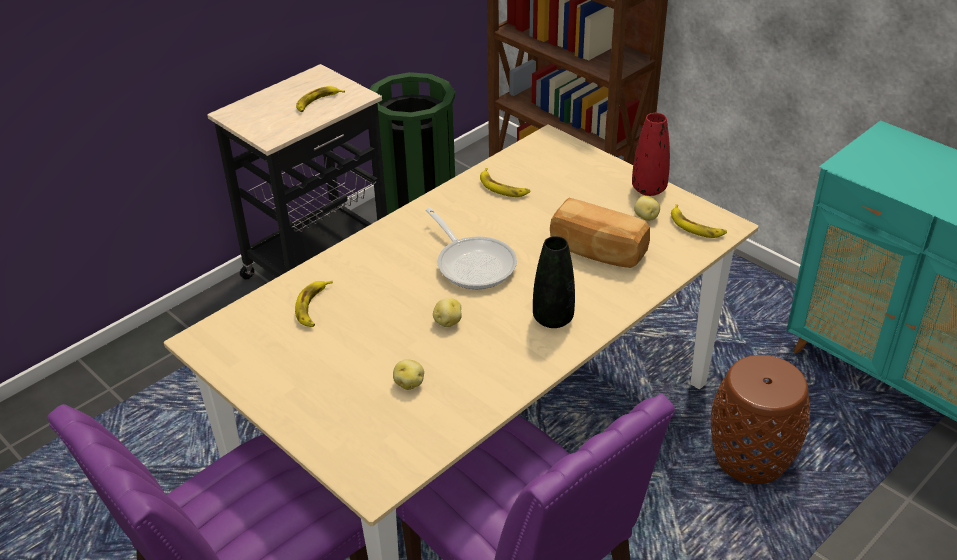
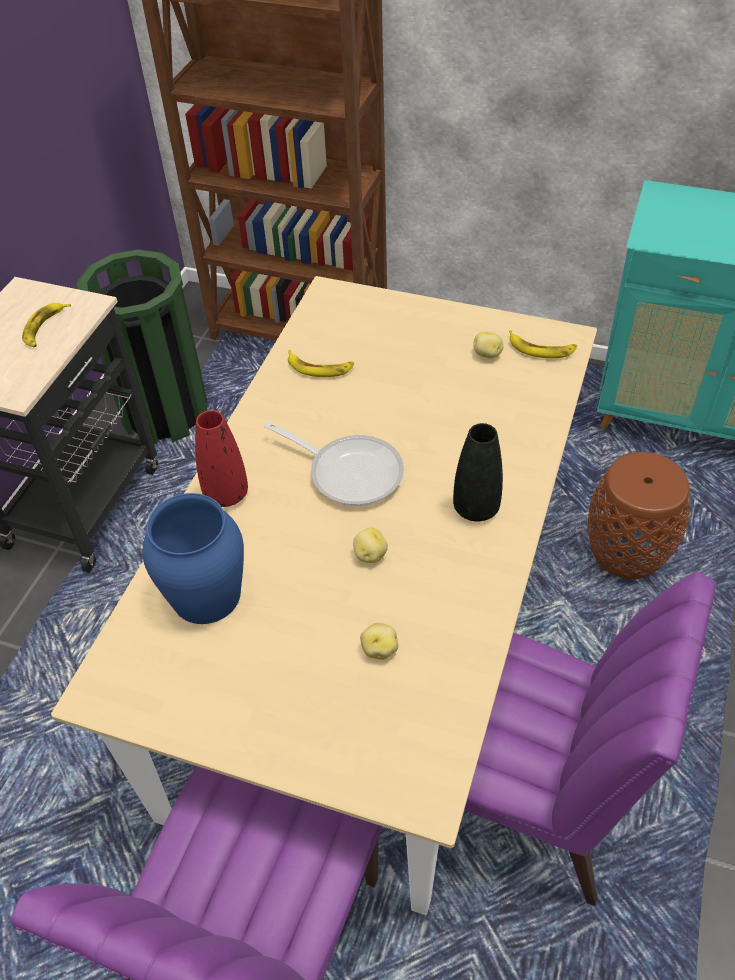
camera: 25 degrees left, 10 degrees up
(313, 307) = (207, 595): banana -> blue vase
(597, 251) = (466, 410): bread -> none
(649, 189) = (468, 321): red vase -> red vase (226, 494)

